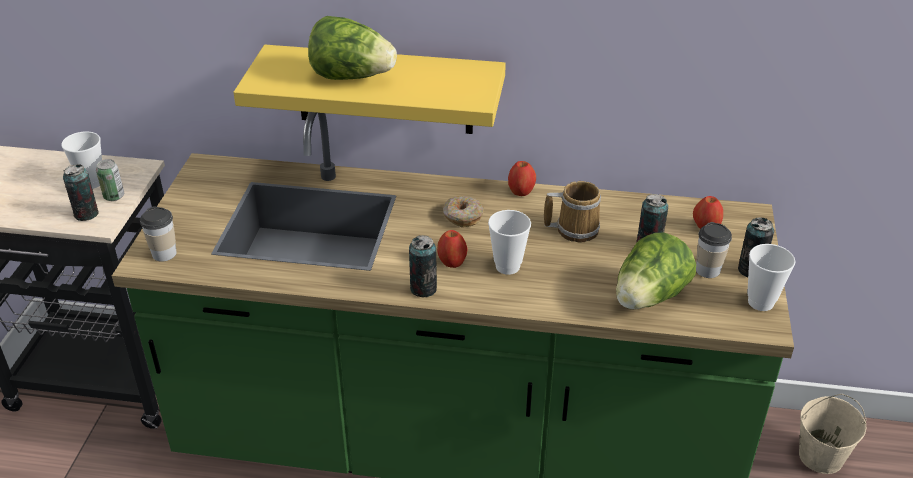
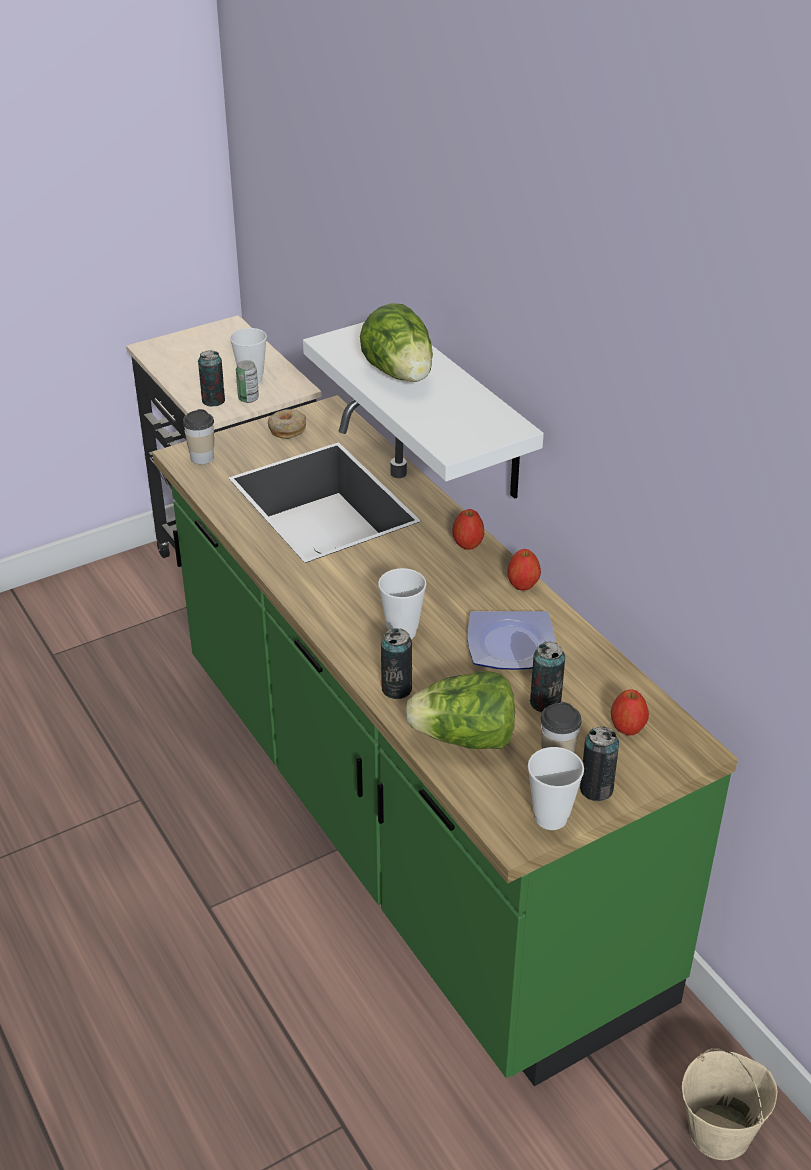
camera: 50 degrees right, 0 degrees up
(385, 90) = (462, 410): yellow shelf -> white shelf
(423, 289) = (314, 602): can -> can (396, 689)
(452, 262) = (368, 599): apple -> apple (468, 544)
(462, 217) = (439, 571): donut -> donut (287, 429)
(574, 229) = (509, 644): mug -> plate

